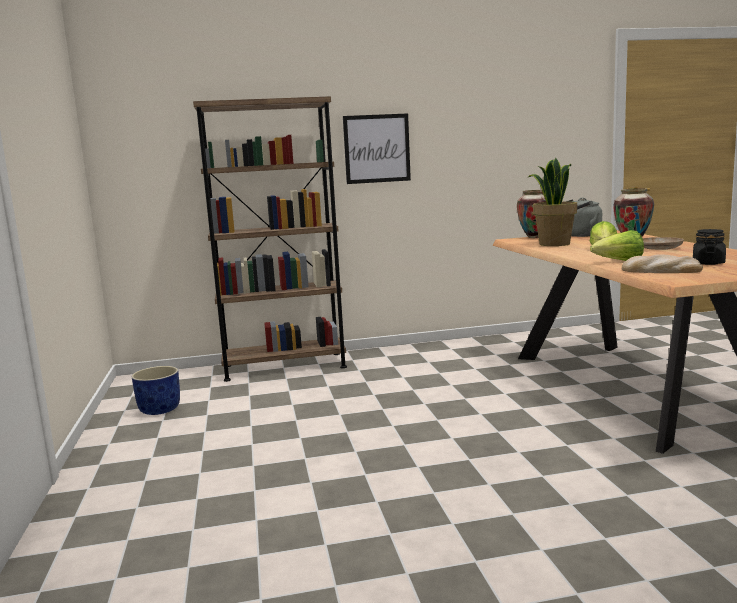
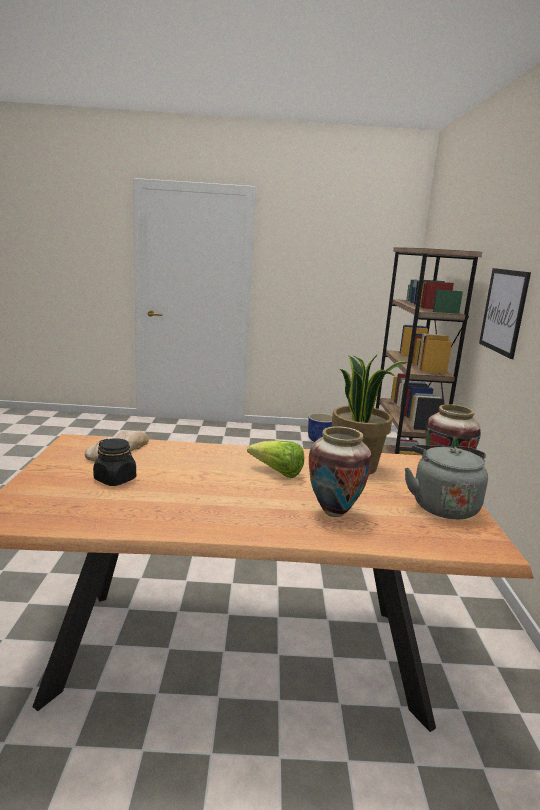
camera: 100 degrees right, 5 degrees up
(619, 262) = (186, 452): lettuce -> none
(659, 248) = (244, 500): beige plate -> none

